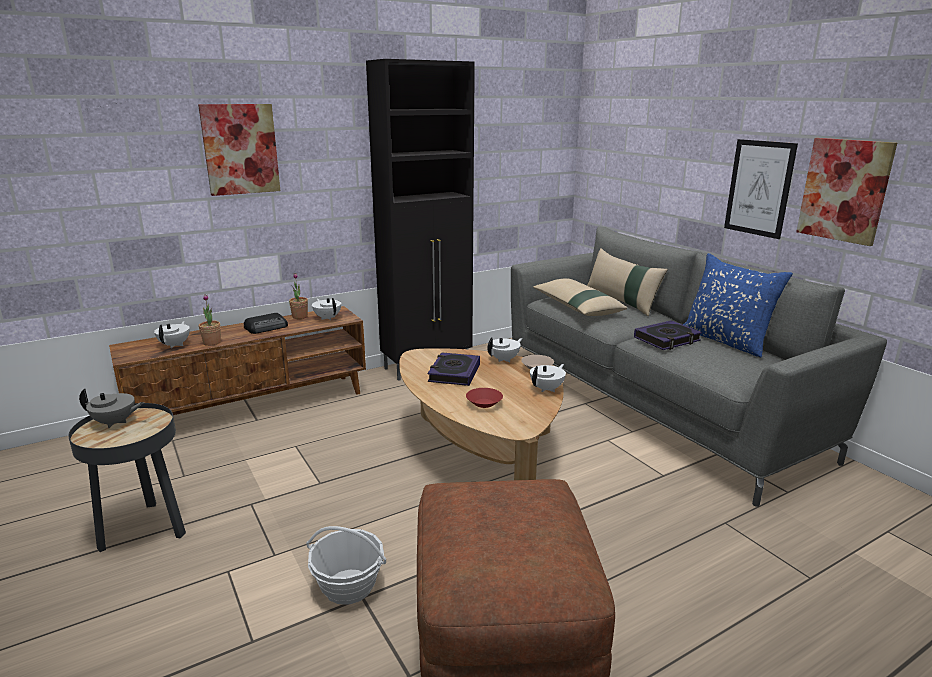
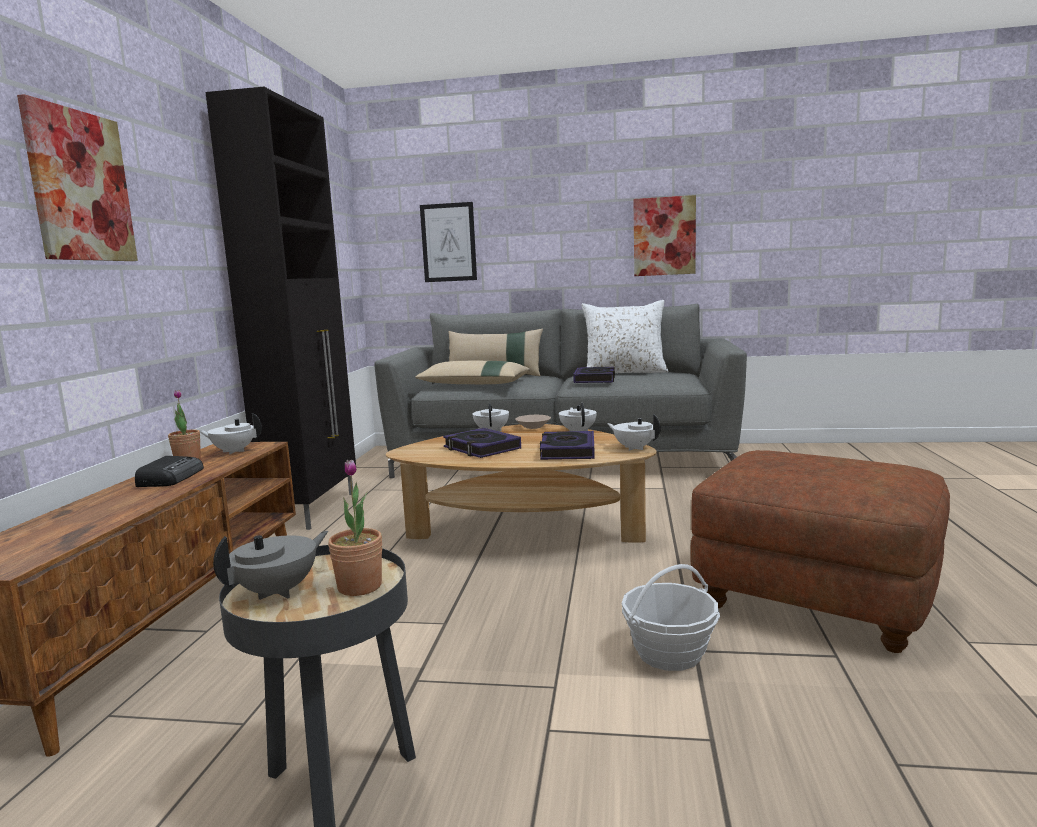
camera: 50 degrees left, 10 degrees down
(175, 345) = (65, 530): white teapot -> white teapot (634, 448)
(212, 342) = (130, 509): potted plant -> potted plant (359, 586)
(483, 404) = (567, 451): red bowl -> book
(726, 341) = (624, 373): blue pillow -> white pillow
(759, 188) = (590, 247): picture -> picture (448, 242)

